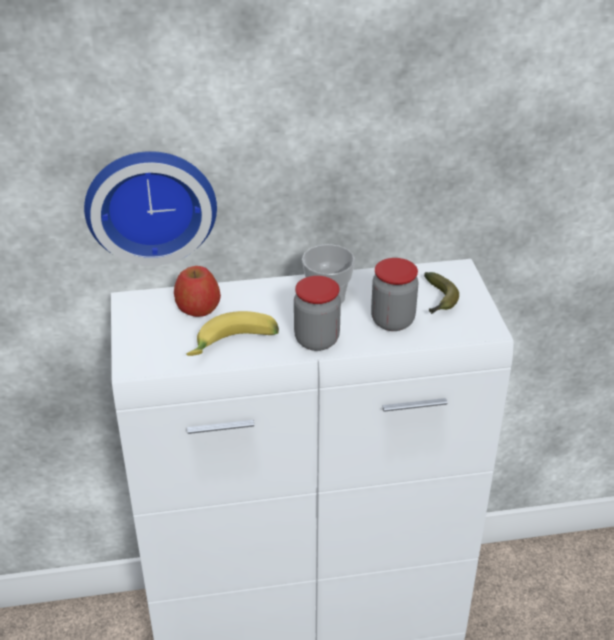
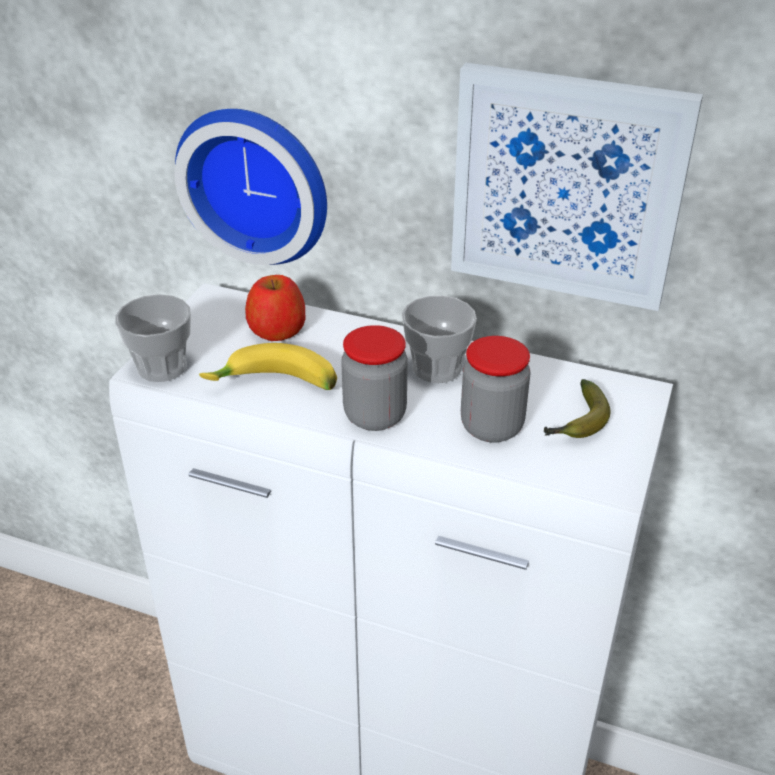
camera: 30 degrees right, 0 degrees up
(142, 360) = (162, 367): none -> cup
(387, 149) = (567, 187): none -> picture

